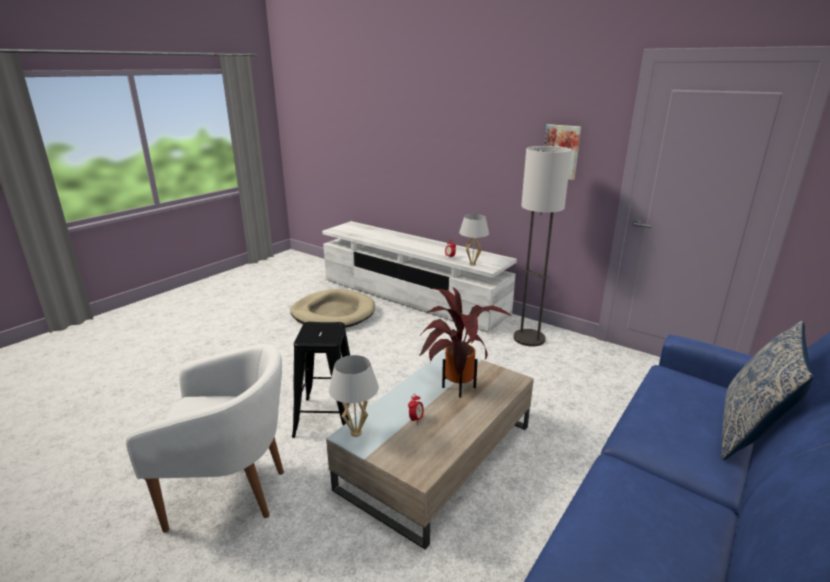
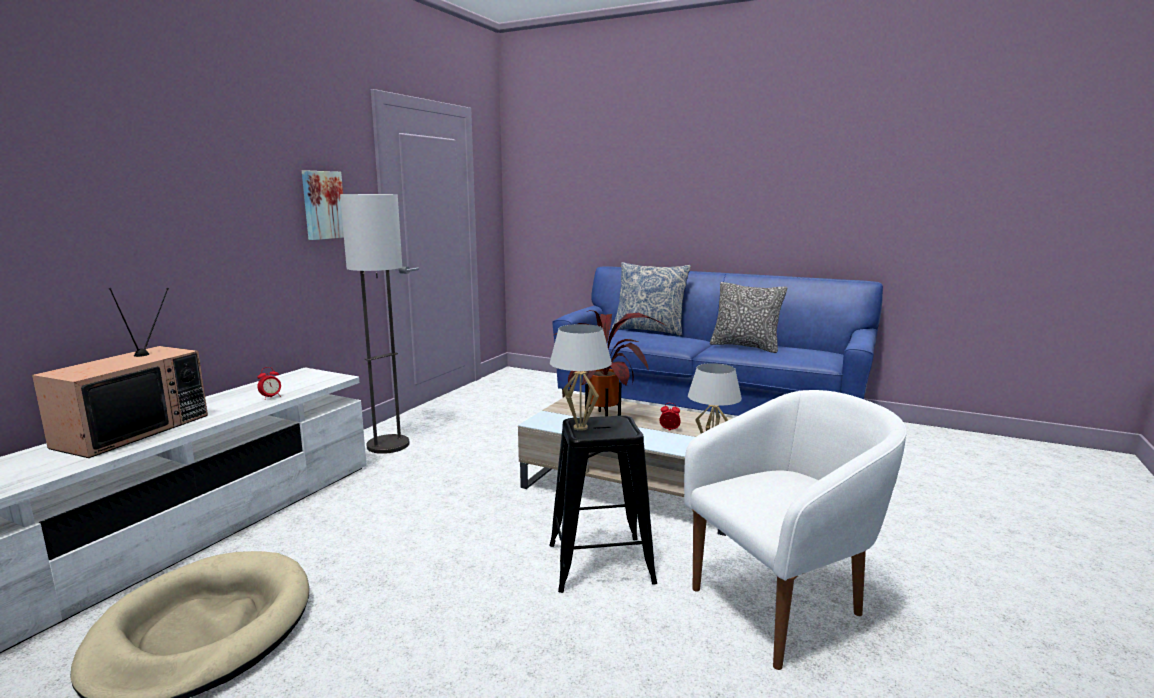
camera: 100 degrees left, 10 degrees down
(231, 493) = (784, 606): white armchair -> white armchair turned 75 degrees clockwise
(407, 240) = (133, 430): none -> television
(472, 264) = (315, 385): white table lamp -> white table lamp (580, 428)
(641, 508) = (745, 346): none -> pillow

